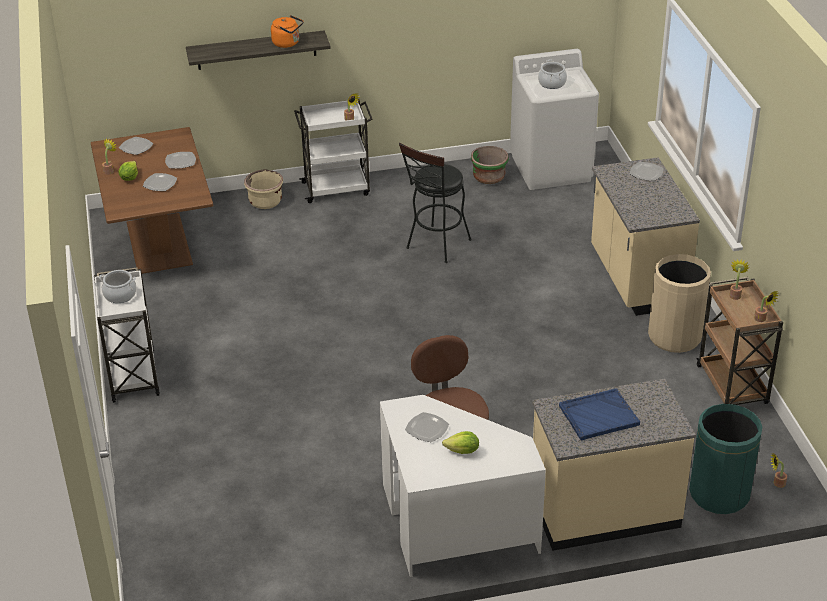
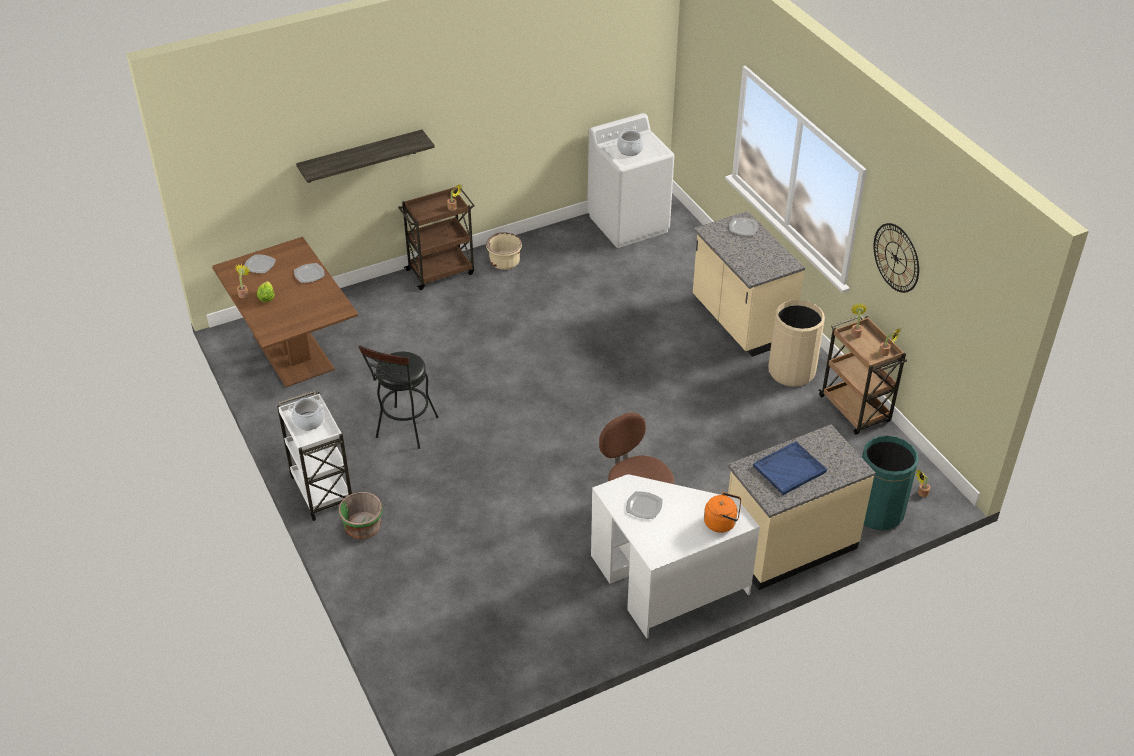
camera: 15 degrees left, 5 degrees up
(159, 183) = (298, 300): plate -> none
(265, 202) = (379, 295): beige planter -> beige planter (504, 262)
(287, 43) = (393, 147): orange kettle -> orange kettle (722, 523)
(337, 188) = (441, 271): white cart -> brown cart
(436, 246) = (553, 316): black stool -> black stool (405, 431)
(462, 451) = (683, 522): lettuce -> none
(489, 177) = (576, 240): green planter -> green planter (363, 527)
(780, 209) = (896, 257): none -> wall clock

